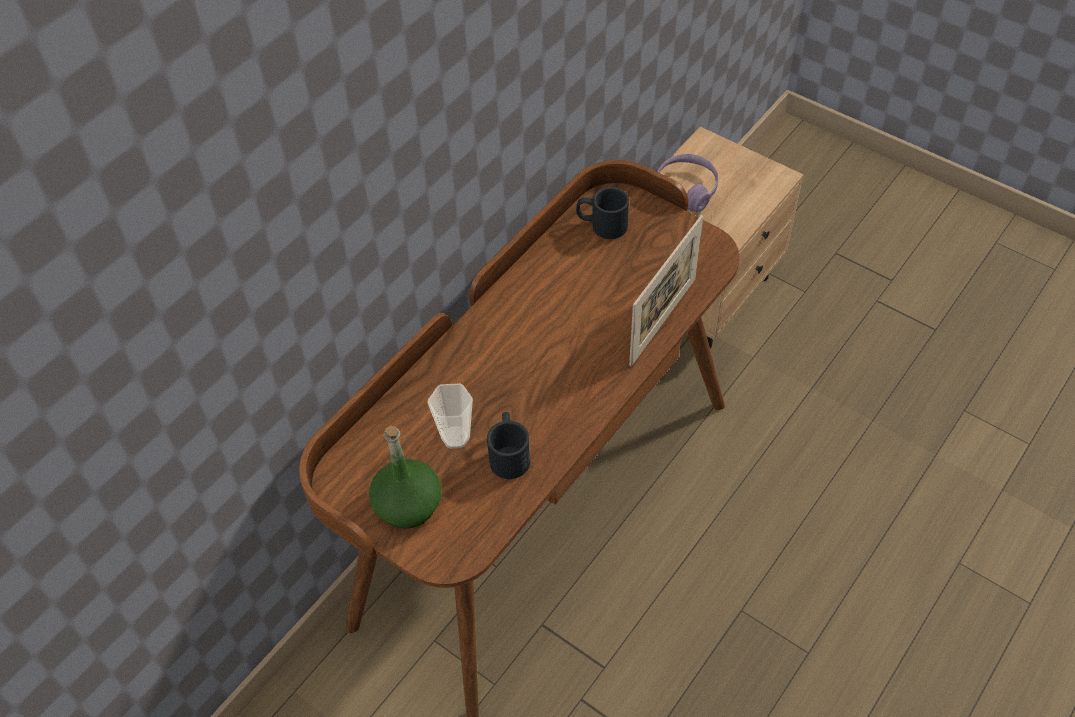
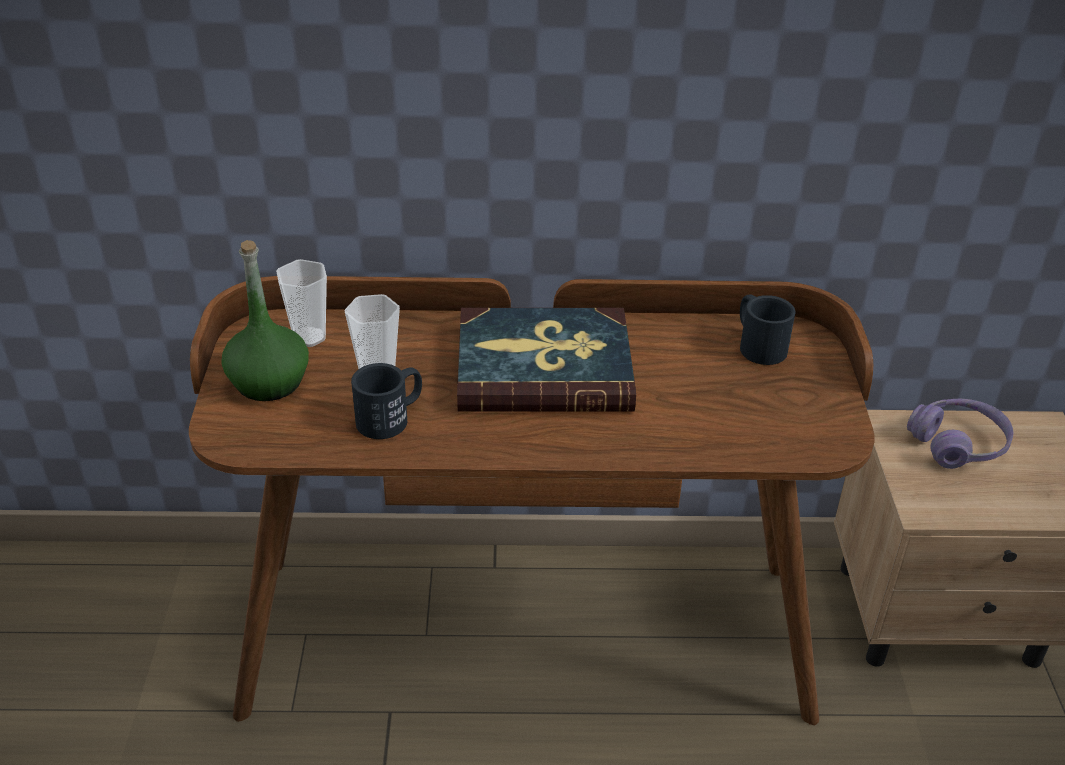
camera: 50 degrees right, 15 degrees down
(376, 456) = (309, 337): none -> cup
(529, 343) = (544, 367): none -> book
(663, 321) = (685, 447): picture frame -> none

